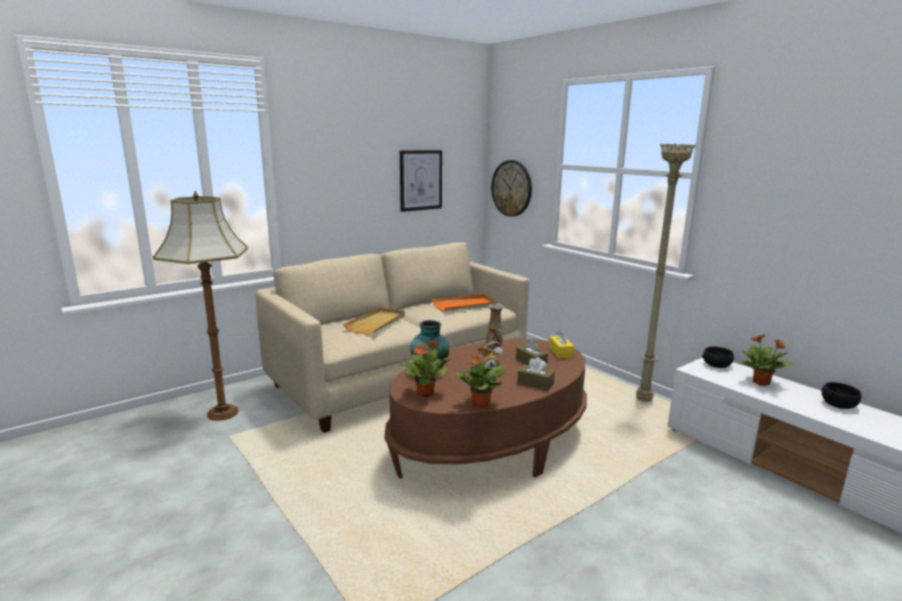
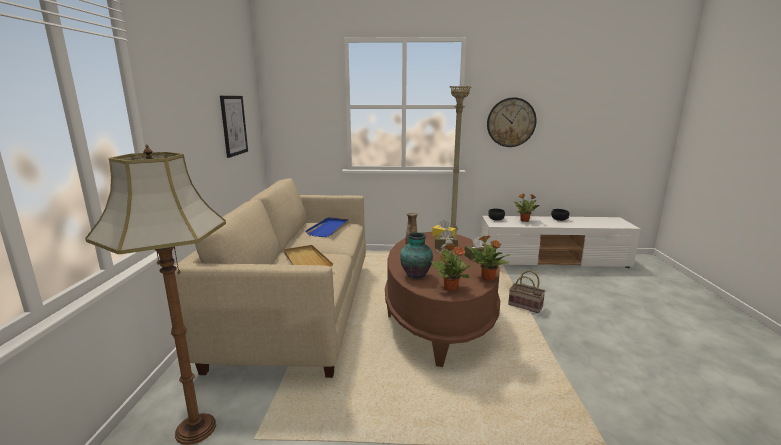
camera: 50 degrees left, 0 degrees up
(464, 305) = (329, 229): orange tray -> blue tray
(512, 188) = (297, 128): wall clock -> wall clock (511, 122)
(612, 492) = (526, 306): none -> basket

